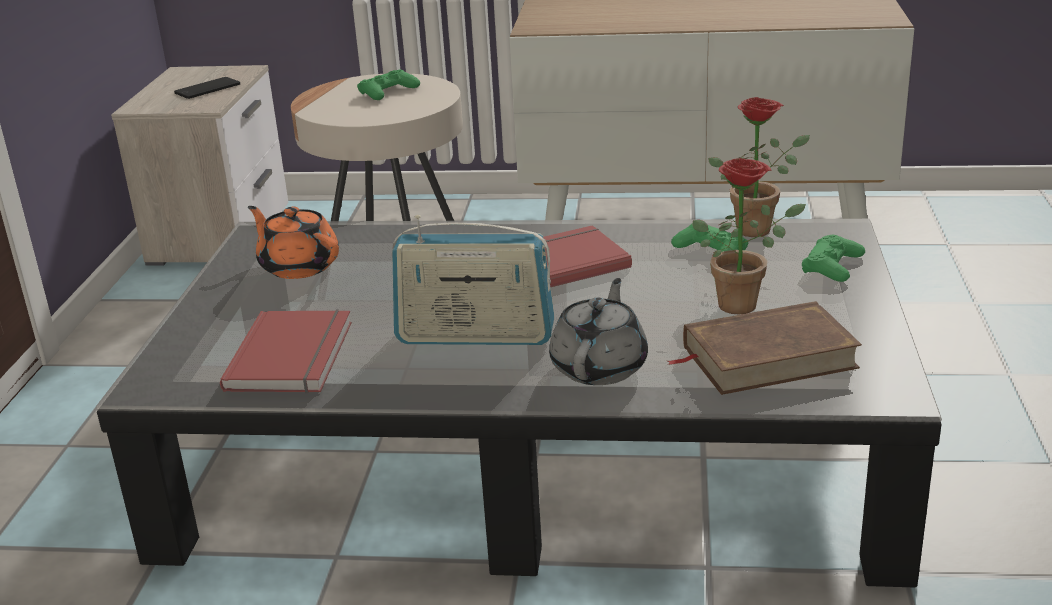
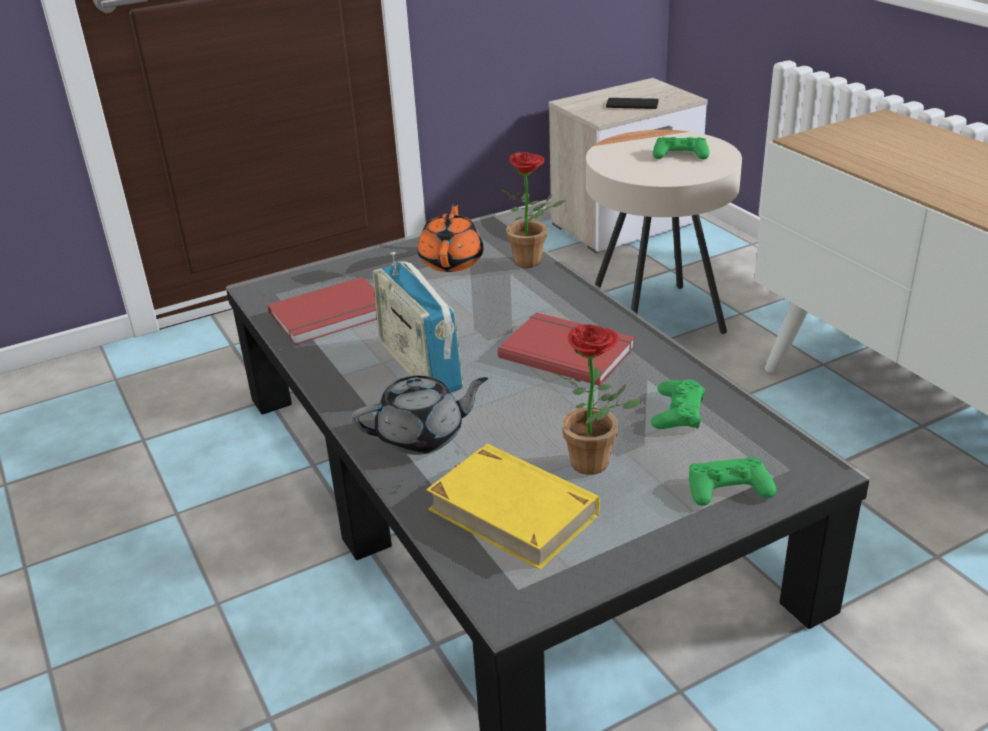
camera: 55 degrees right, 5 degrees up
(758, 228) = (757, 419): potted plant -> potted plant (534, 262)
(767, 357) = (513, 511): brown book -> yellow book

